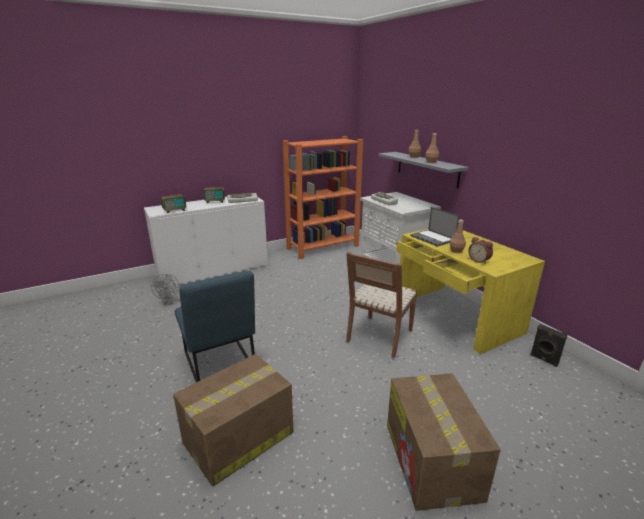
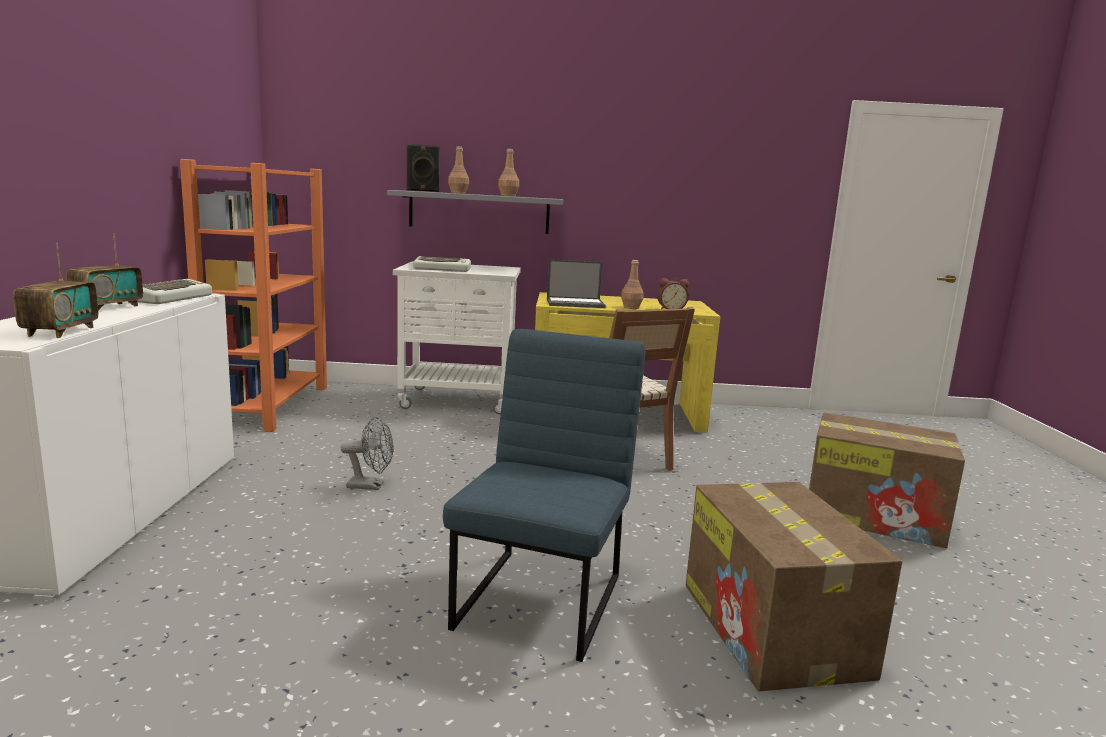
camera: 60 degrees left, 10 degrees down
(168, 302) = (162, 606): grey fan -> grey fan (371, 486)
(219, 364) = (543, 598): blue chair -> blue chair turned 75 degrees counterclockwise
(543, 360) = (742, 416): black speaker -> black speaker (422, 191)

